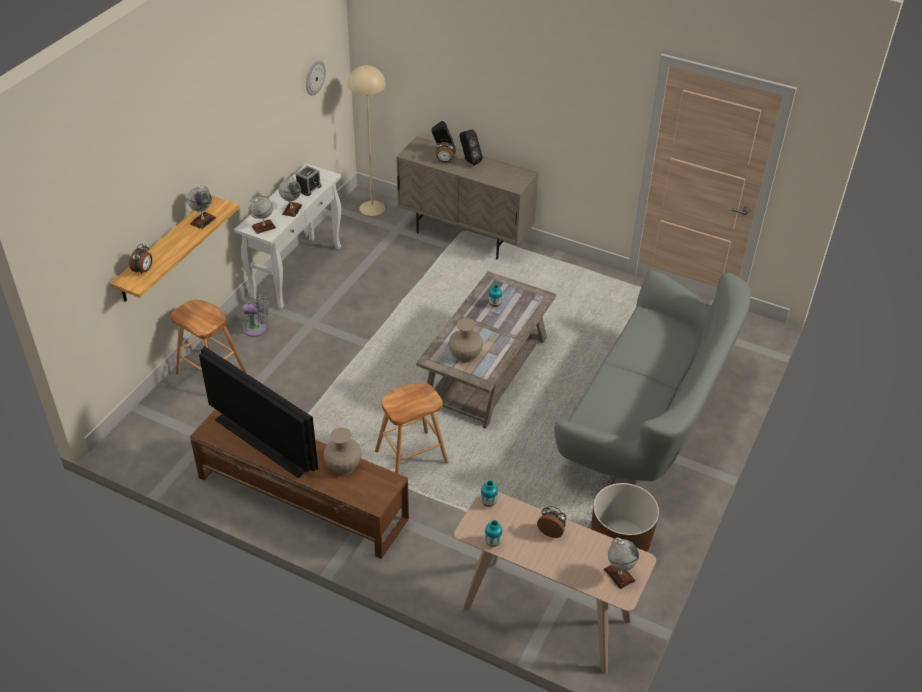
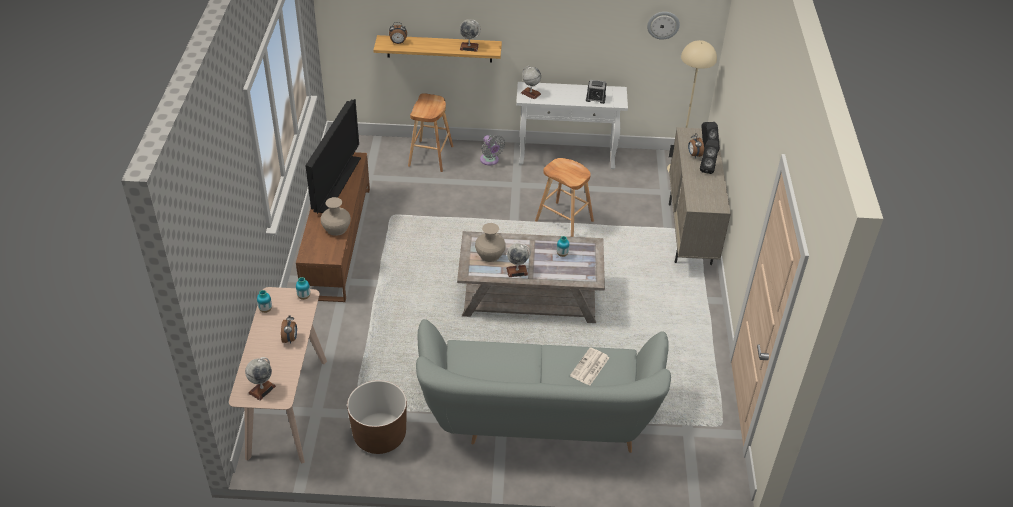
camera: 65 degrees right, 0 degrees up
(292, 209) = (562, 99): globe -> globe (517, 271)
(411, 457) = (407, 284): brown stool -> brown stool (564, 221)
(651, 339) = (589, 367): none -> newspaper

